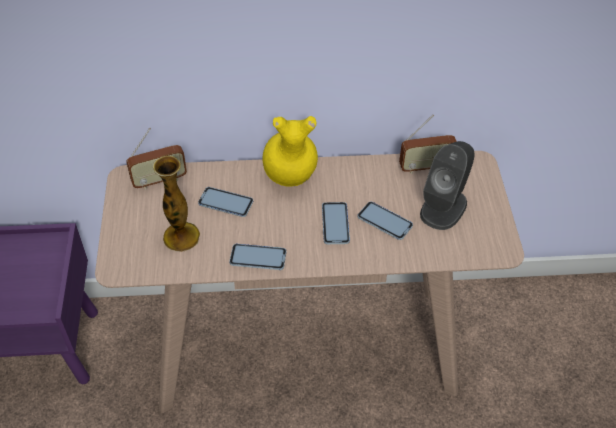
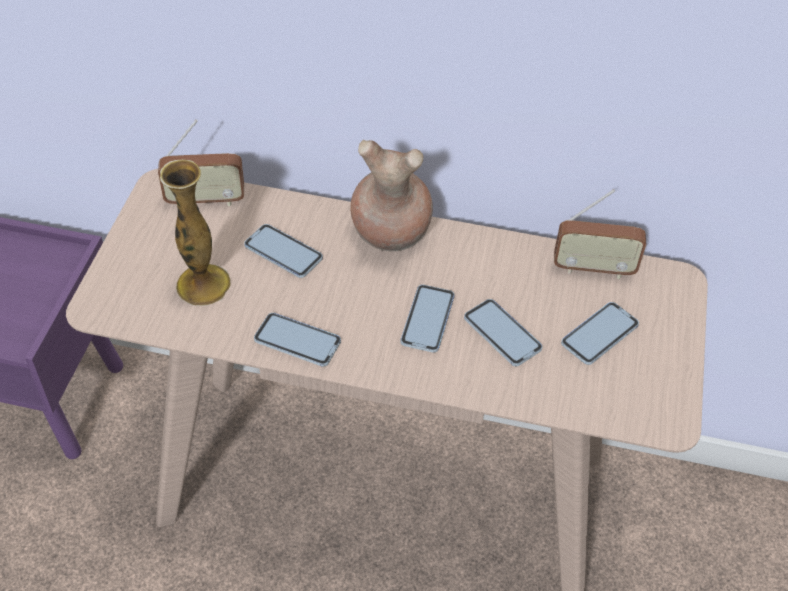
camera: 15 degrees right, 0 degrees up
(289, 175) = (388, 234): yellow vase -> brown vase
(444, 207) = (599, 334): grey speaker -> phone

